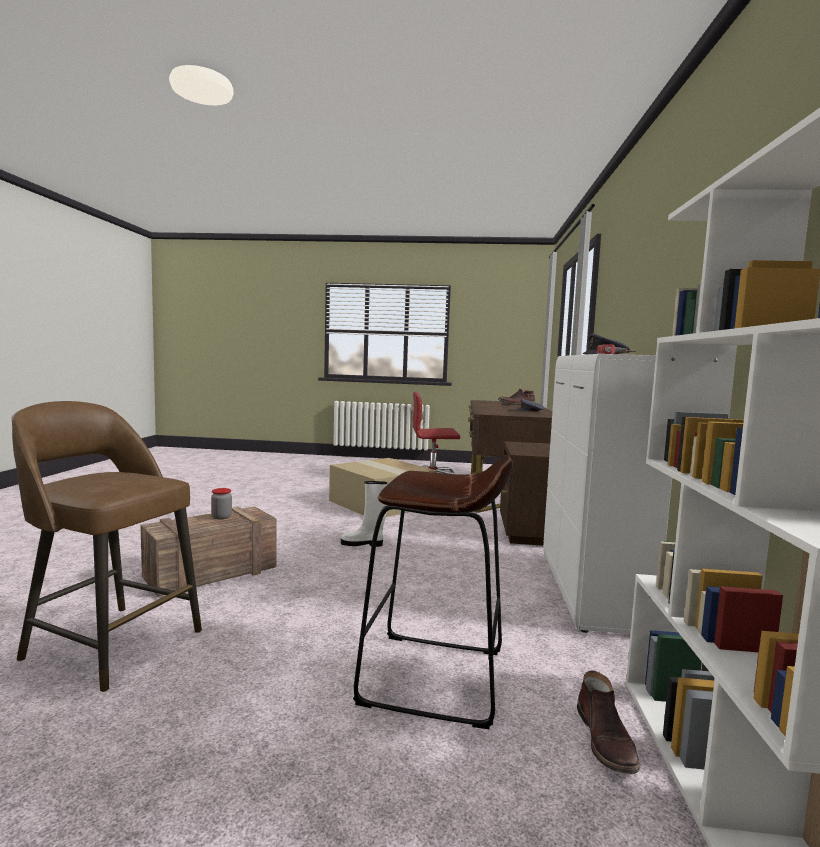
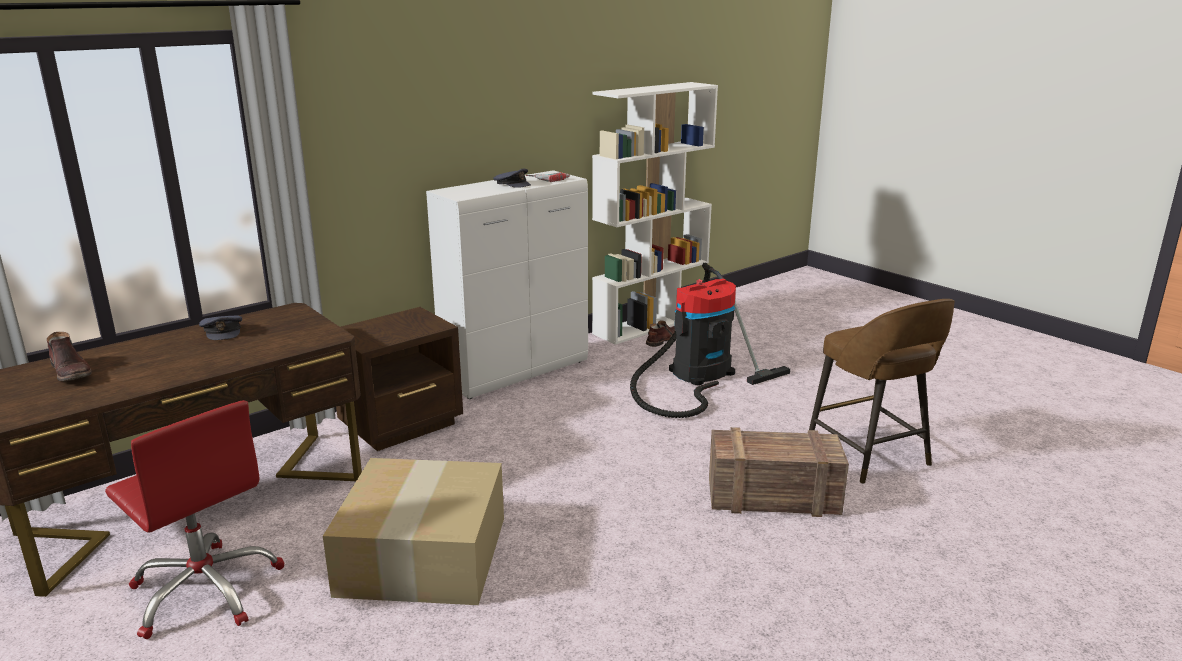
camera: 135 degrees left, 15 degrees up
(221, 517) = (763, 448): jar -> none
(363, 544) = (585, 479): white boot -> none
(433, 677) = (697, 375): brown stool -> vacuum cleaner

